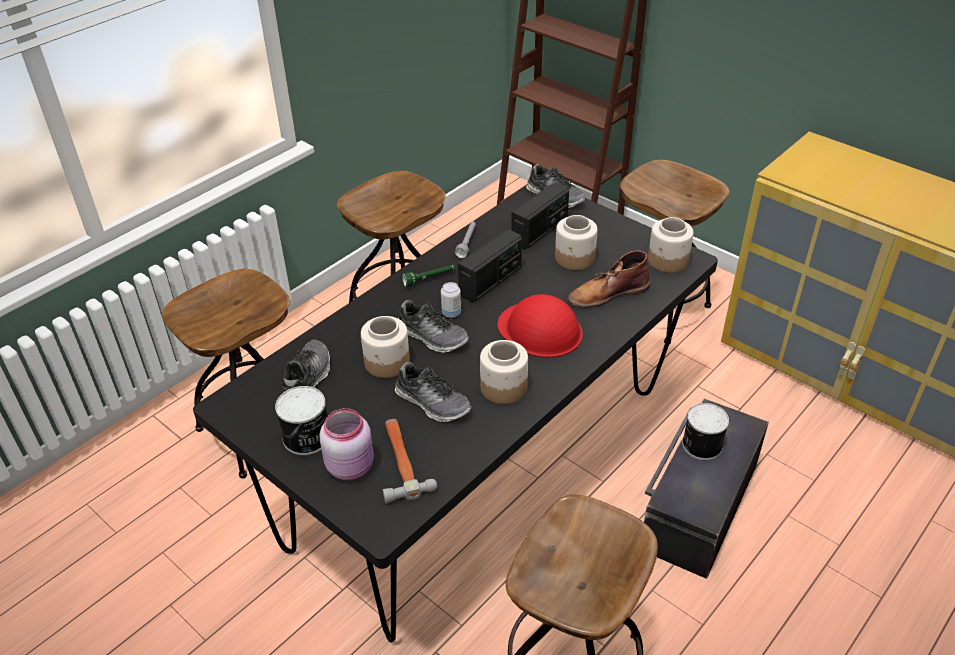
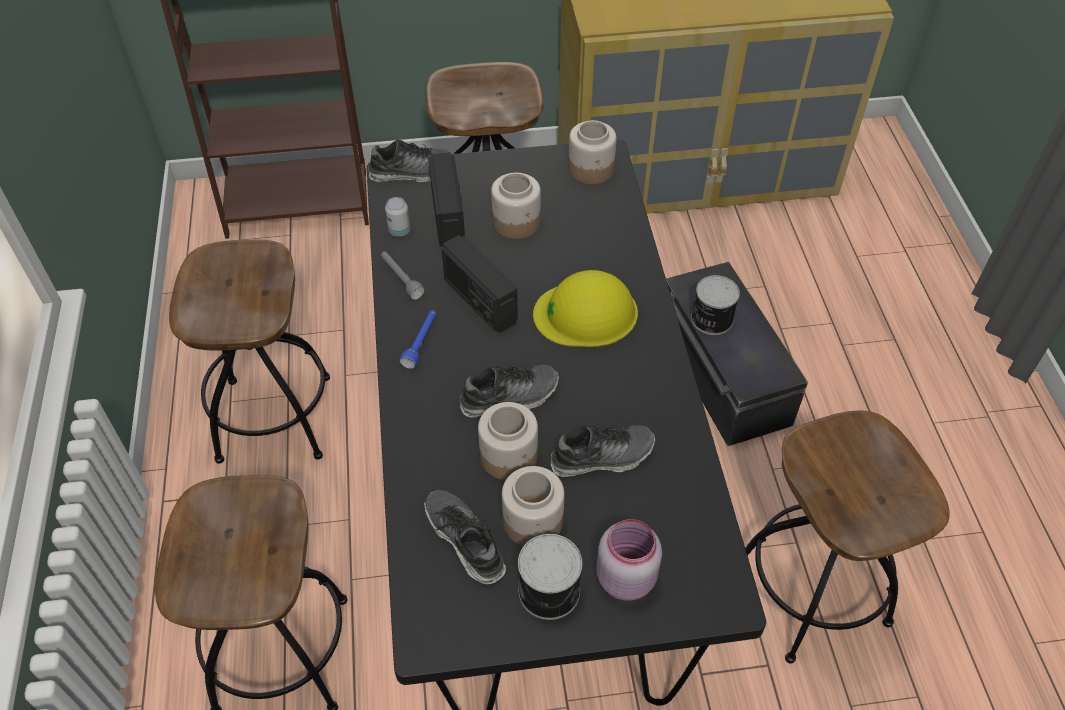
camera: 50 degrees left, 10 degrees up
(401, 461) = (657, 532): hammer -> none
(429, 279) = (421, 342): green flashlight -> blue flashlight
(451, 313) = (491, 360): can -> can (399, 231)
(491, 281) = (479, 301): radio -> radio turned 150 degrees clockwise
(503, 388) = (635, 392): jar -> jar (532, 522)
(540, 330) = (586, 313): red hard hat -> yellow hard hat
(607, 293) = (589, 236): brown boot -> none

